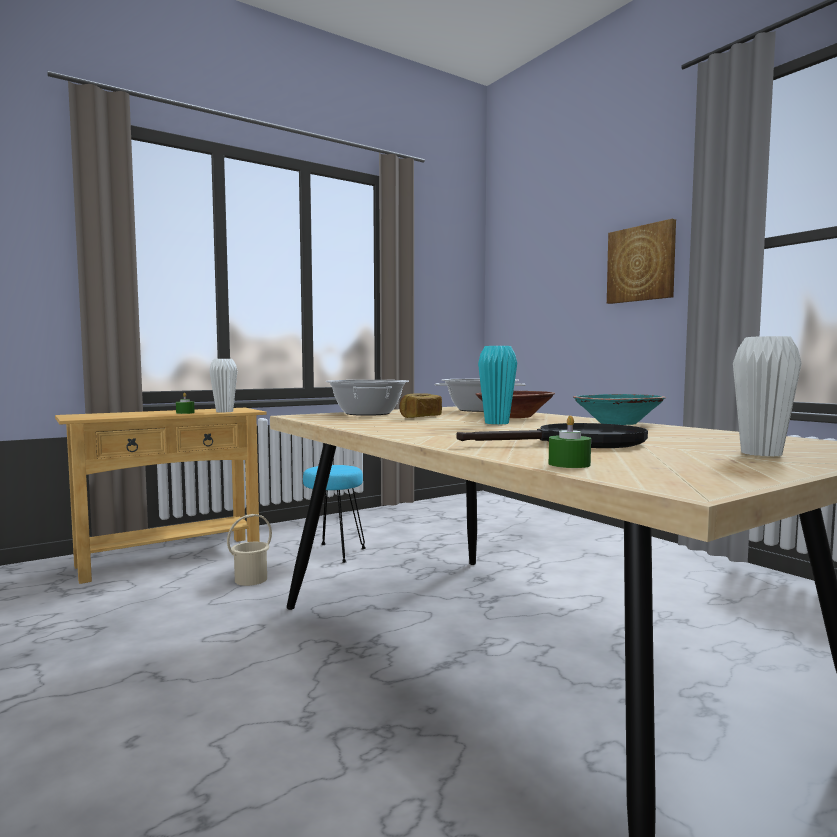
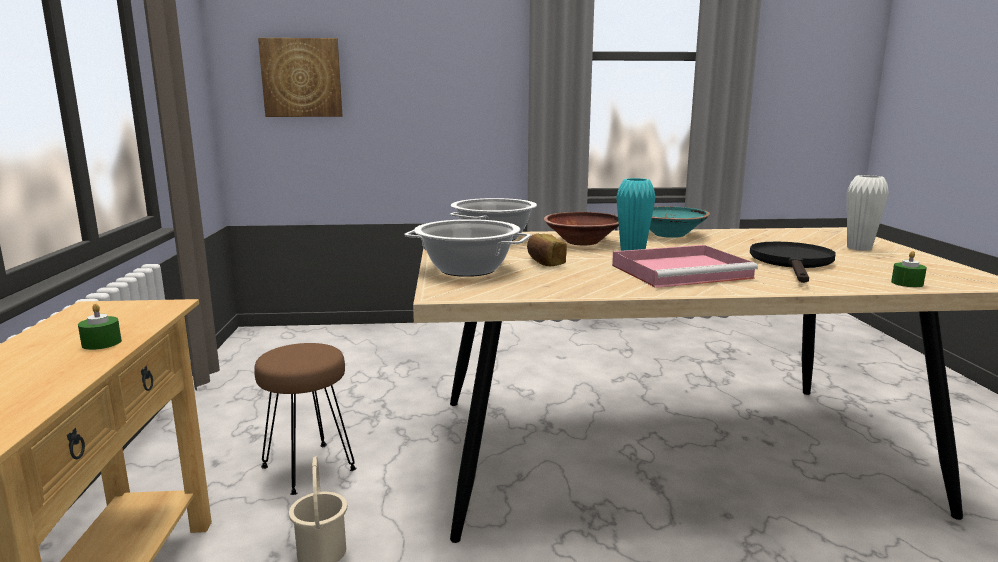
camera: 60 degrees left, 10 degrees up
(224, 411) = (146, 319): white vase -> none
(334, 553) = (308, 467): turquoise stool -> brown stool
(456, 430) = (682, 271): none -> pink tray
(641, 264) = (462, 56): picture -> picture (302, 78)

